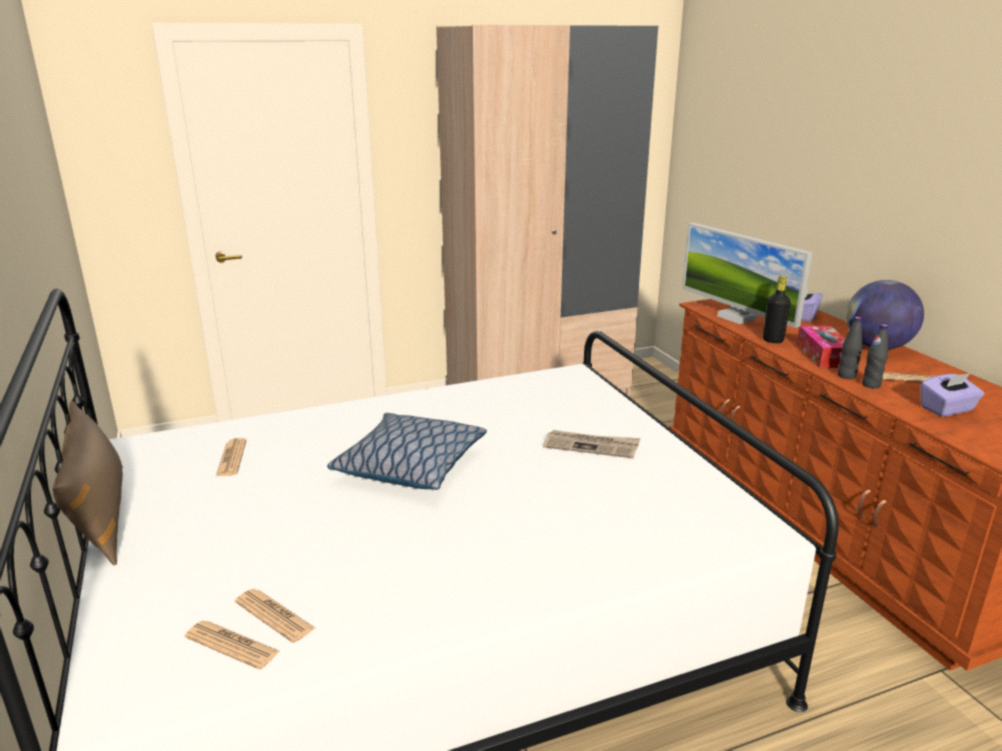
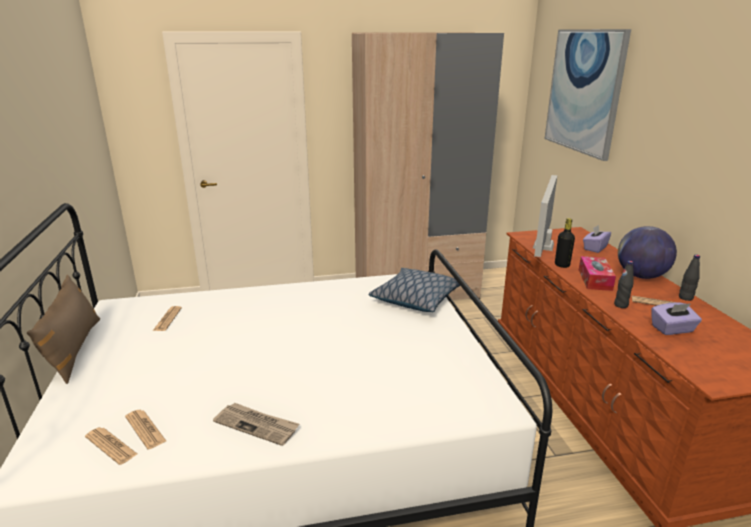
camera: 10 degrees right, 0 degrees up
(410, 465) = (277, 334): pillow -> pillow (416, 298)
(591, 446) = (405, 332): newspaper -> newspaper (257, 425)
(736, 317) = (543, 246): monitor -> monitor turned 45 degrees clockwise
(767, 105) = (584, 91): none -> picture
(846, 376) = (605, 296): black bottle -> black bottle (685, 298)

